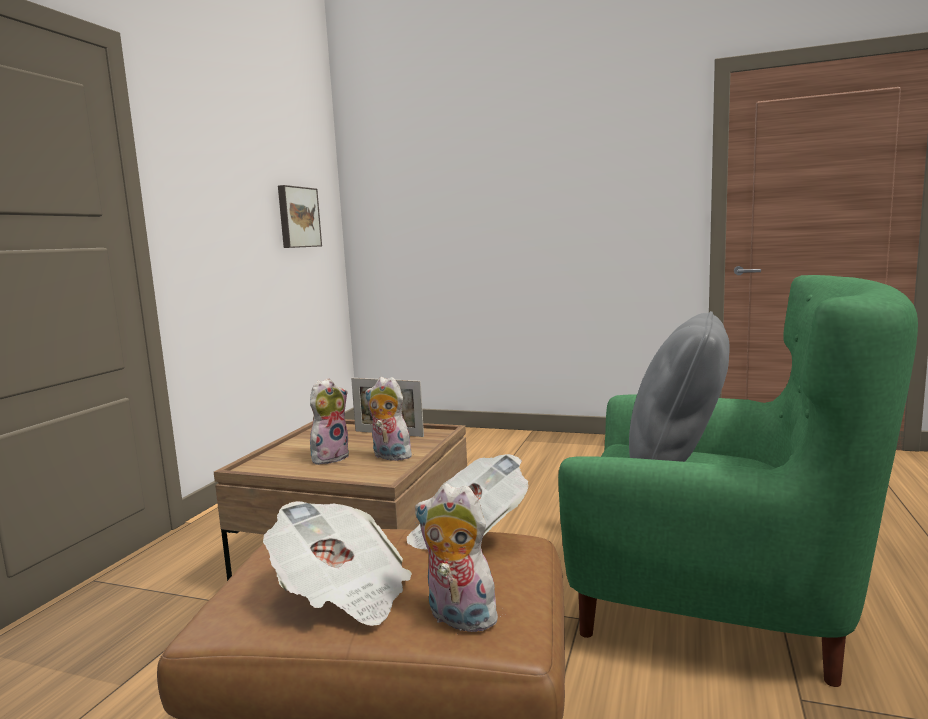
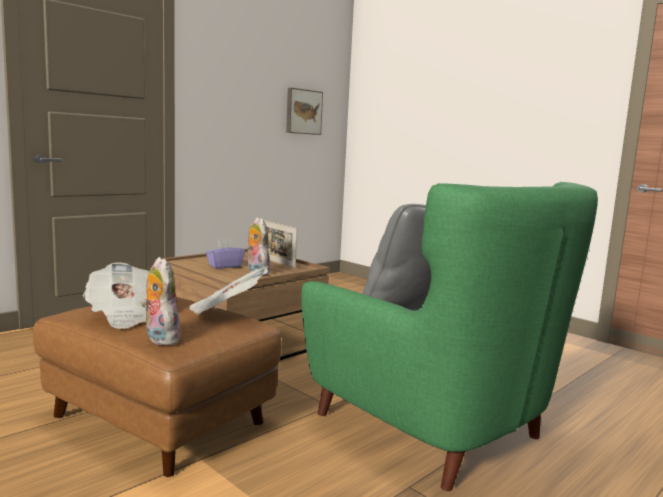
camera: 25 degrees right, 0 degrees up
(330, 457) = (225, 266): plush toy -> purple tissue box

